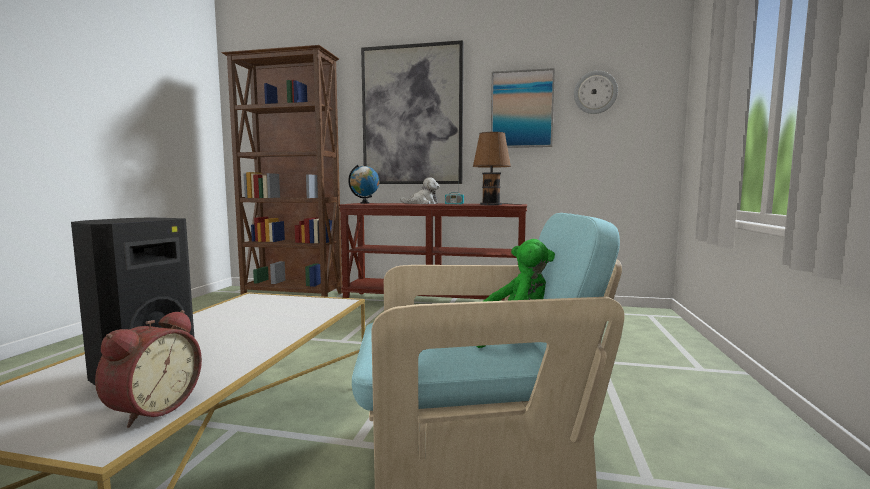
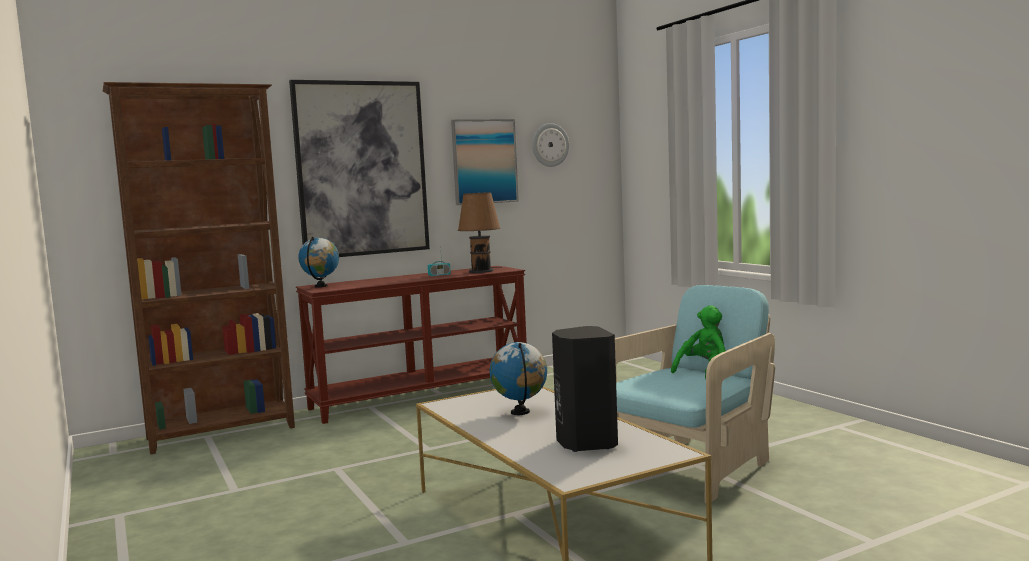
camera: 40 degrees left, 0 degrees up
(151, 408) = (648, 444): alarm clock -> none
(252, 321) = (520, 412): none -> globe
(422, 203) = (398, 278): plush toy -> none

